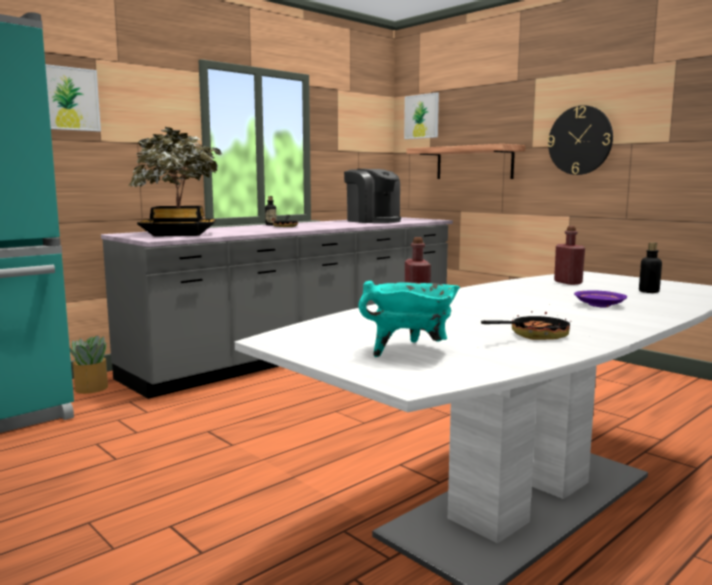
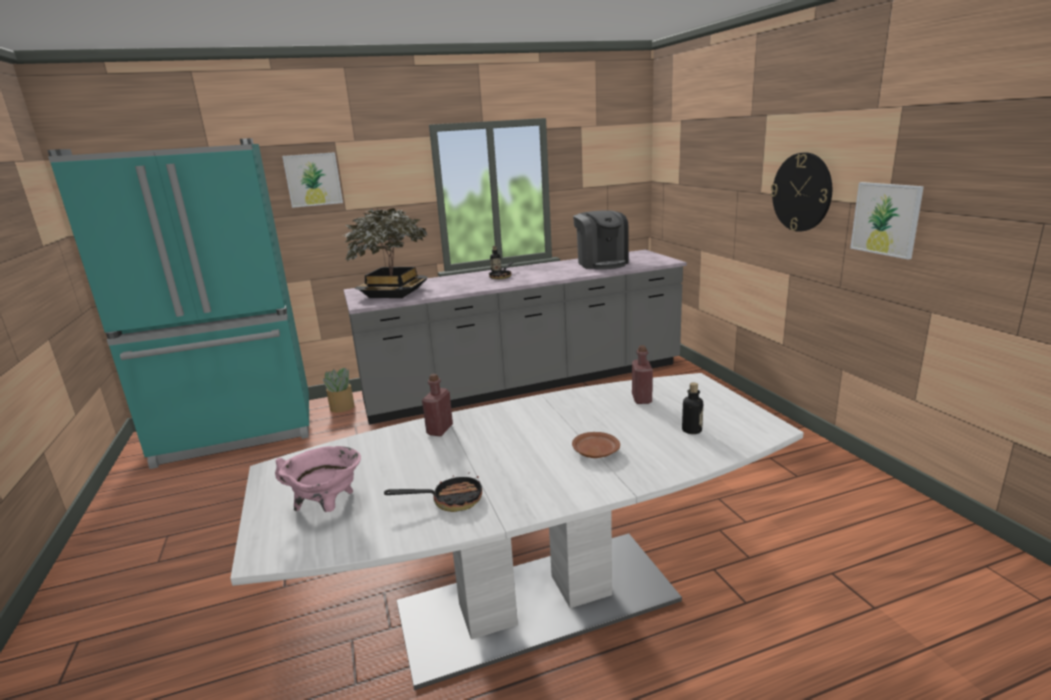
camera: 25 degrees right, 10 degrees up
(411, 351) = (328, 507): turquoise cooking pot -> pink cooking pot
(421, 116) = (672, 146): picture -> picture (886, 219)
(474, 163) = (712, 202): shelf -> none
(598, 305) = (595, 452): purple plate -> brown plate

